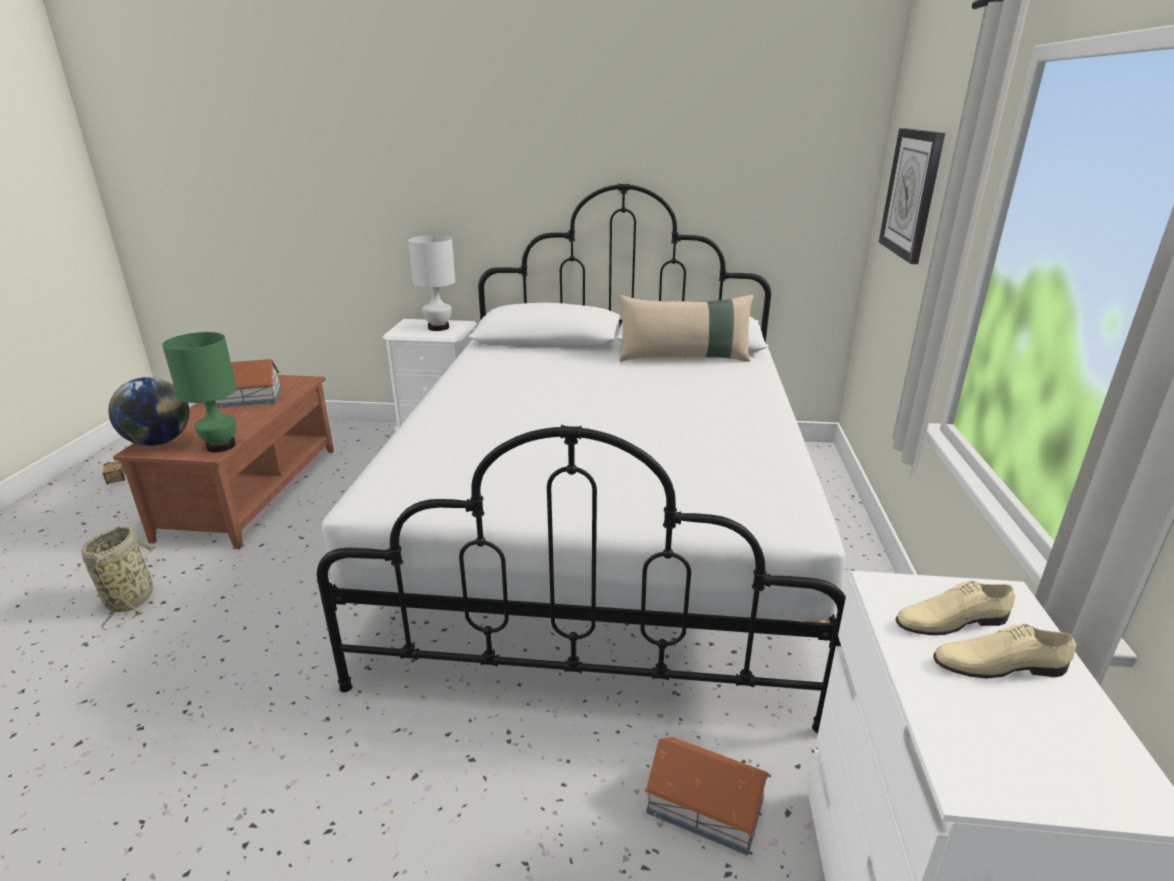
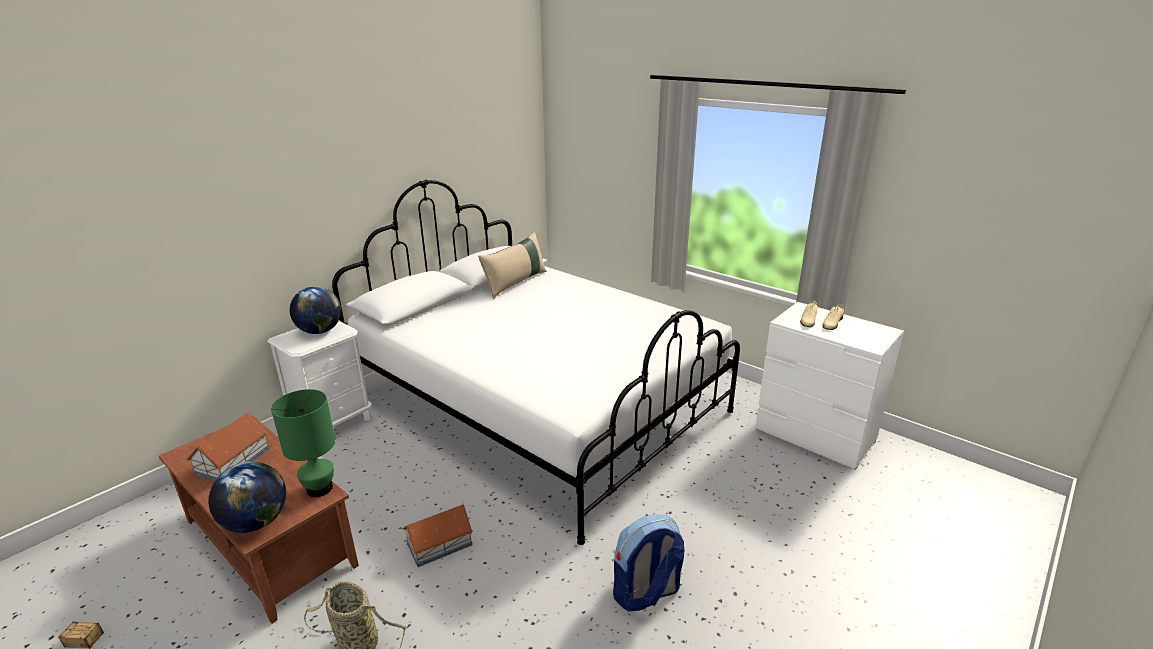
camera: 55 degrees left, 0 degrees up
(272, 805) = (646, 593): none -> backpack
(438, 327) = (320, 331): white table lamp -> globe
(704, 804) = (743, 456): toy house -> toy house (438, 543)
(911, 193) = (593, 157): wall clock -> none

